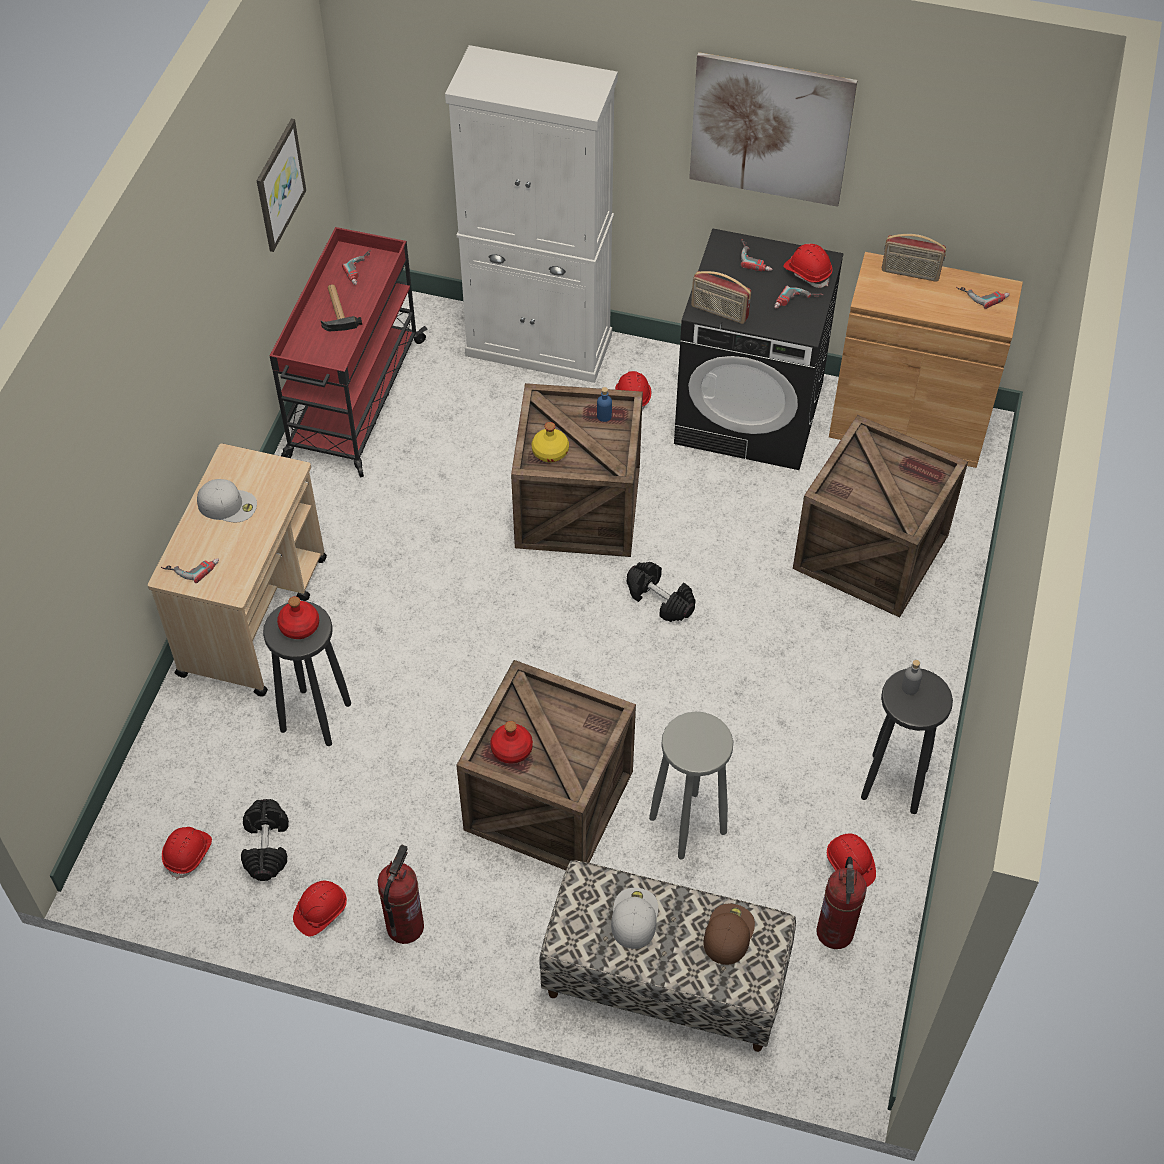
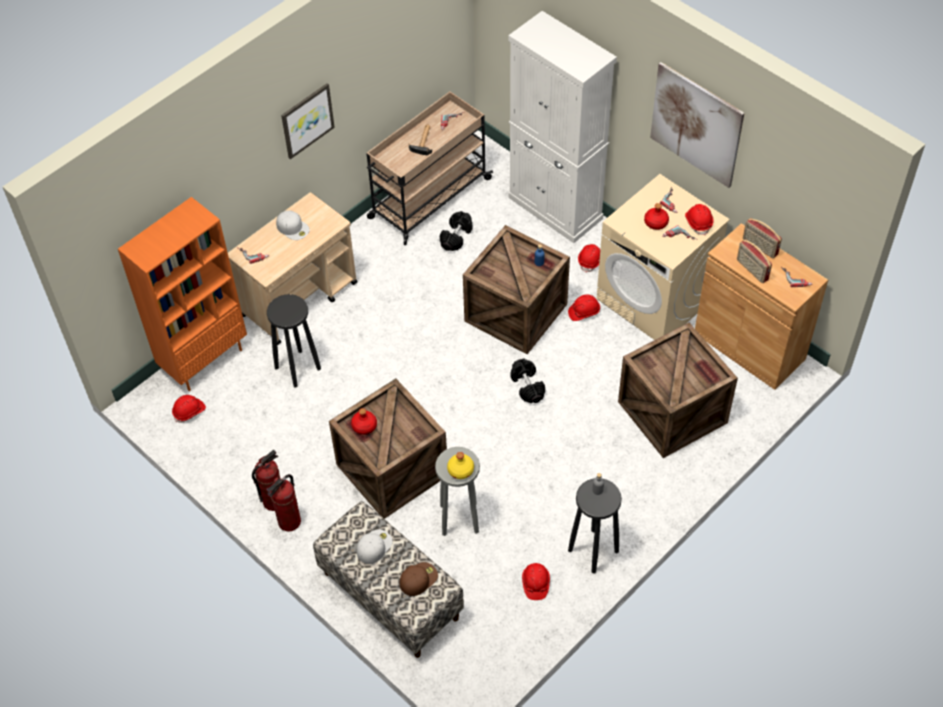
camera: 30 degrees right, 0 degrees up
(164, 766) = (205, 360): none -> orange bookcase
(267, 847) = (230, 426): black dumbbell -> black dumbbell (456, 237)
(279, 185) = (406, 55): picture -> picture (307, 120)
(300, 626) = (289, 309): red bottle -> red bottle (656, 223)
(320, 912) = (236, 473): red hard hat -> red hard hat (584, 312)
(354, 401) = (428, 199): red cart -> beige cart
(550, 452) = (495, 270): yellow bottle -> yellow bottle (461, 470)
(719, 312) = (627, 226): radio -> radio (751, 270)
(750, 413) = (655, 299): black washing machine -> beige washing machine
(835, 932) = (502, 615): fire extinguisher -> fire extinguisher (289, 521)

